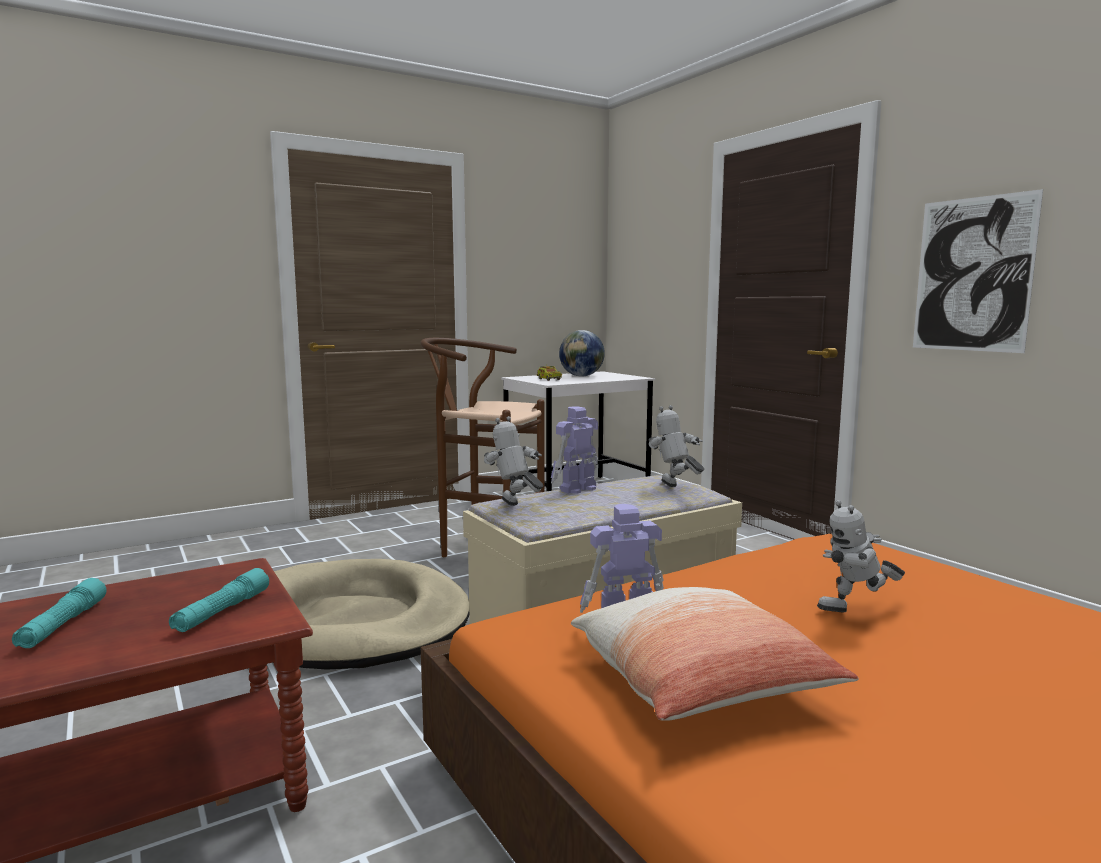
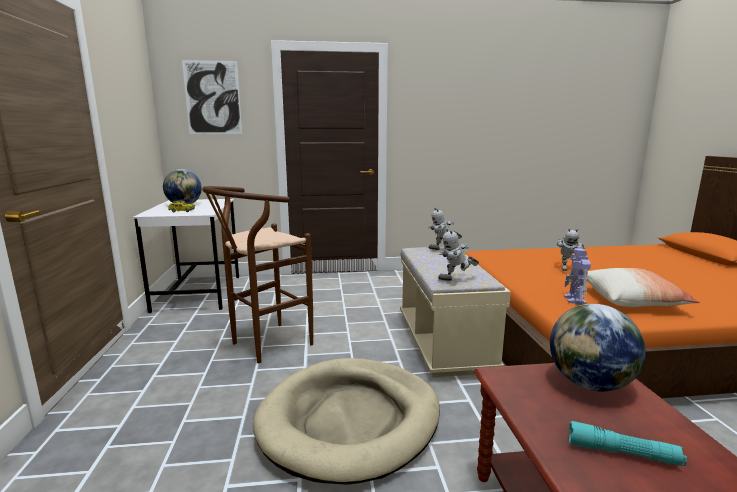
camera: 65 degrees left, 5 degrees up
(222, 612) = (590, 384): turquoise flashlight -> globe
(576, 489) = (427, 264): toy robot -> none
(972, 274) = (437, 133): picture -> picture (213, 98)

